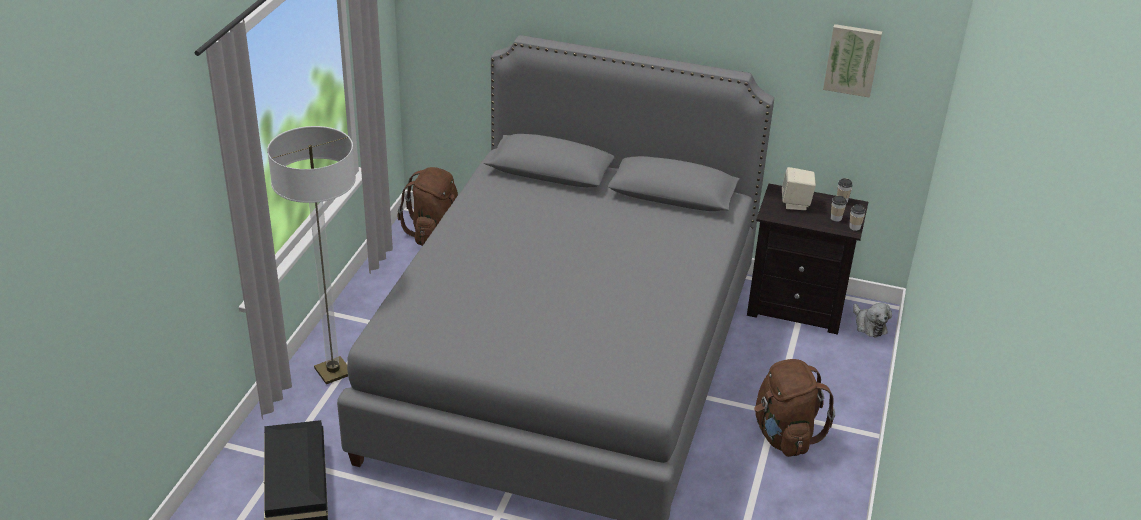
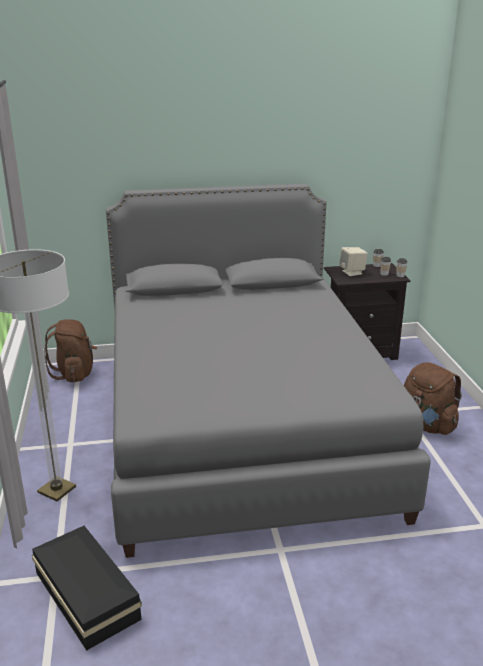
camera: 25 degrees left, 10 degrees down
(852, 59) = (372, 158): picture -> none
(869, 325) = (410, 350): plush toy -> none

